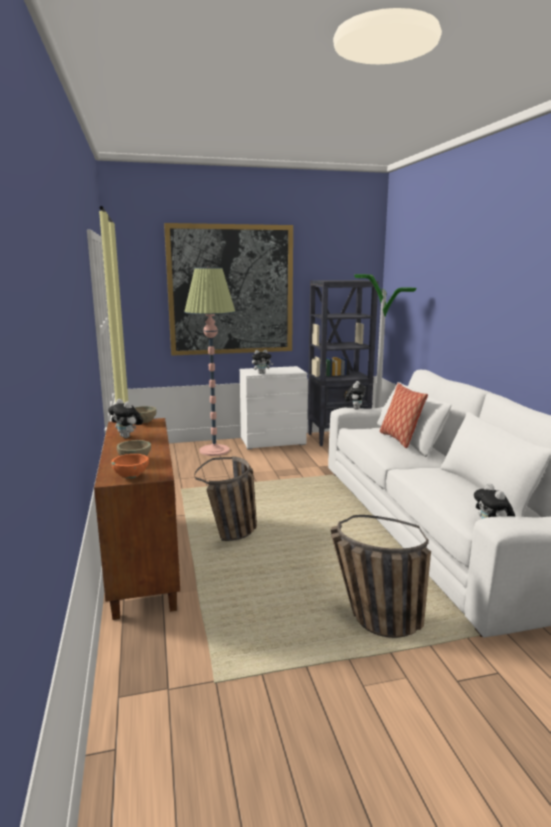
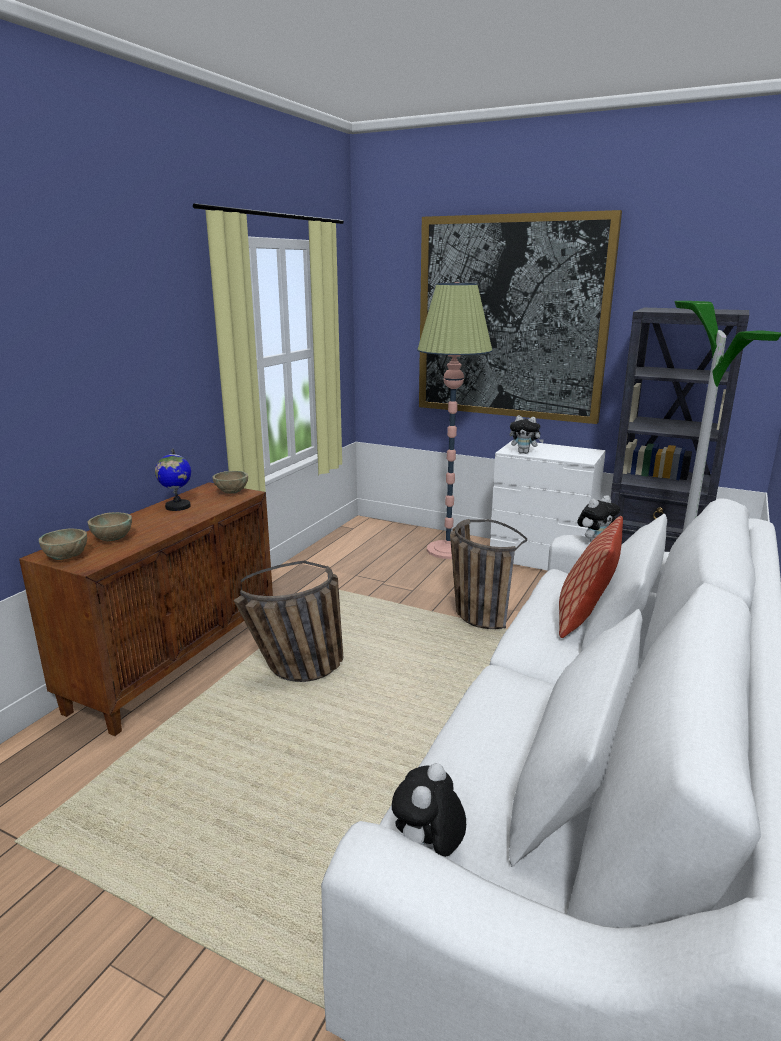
camera: 40 degrees right, 5 degrees up
(127, 437) = (177, 507): plush toy -> globe
(131, 477) = (67, 557): orange bowl -> beige bowl
(371, 620) = (258, 882): basket -> basket (473, 612)

